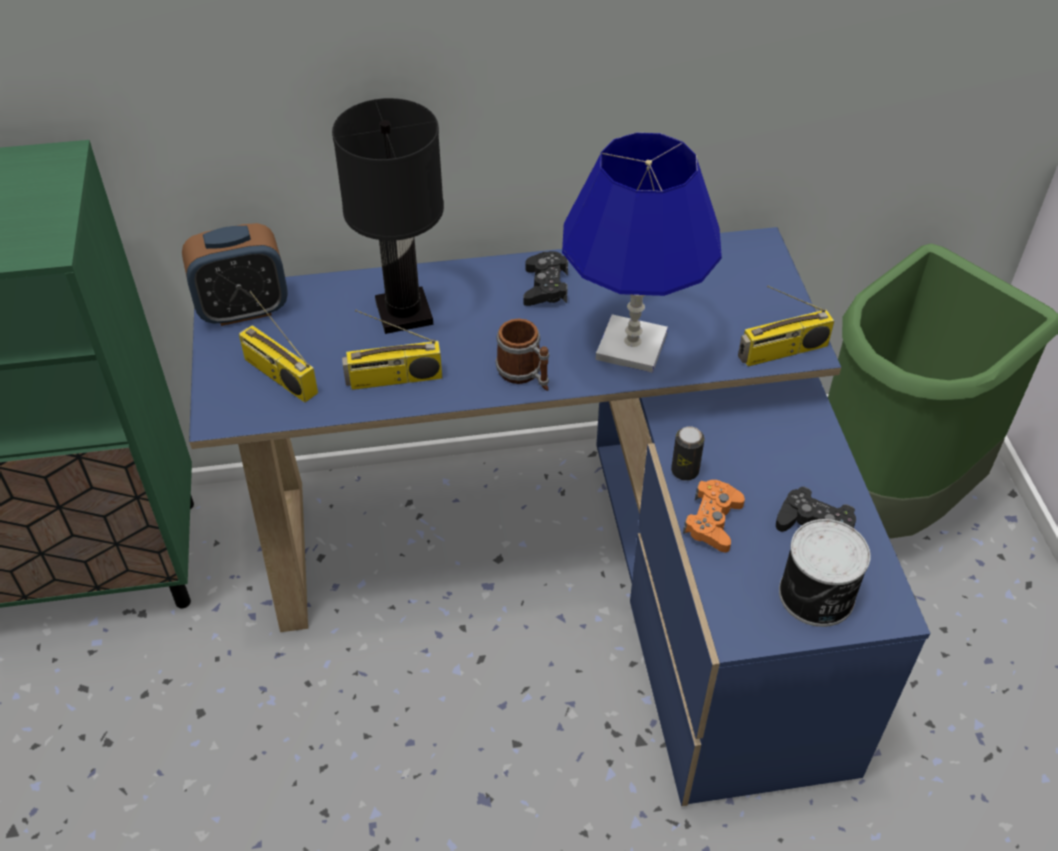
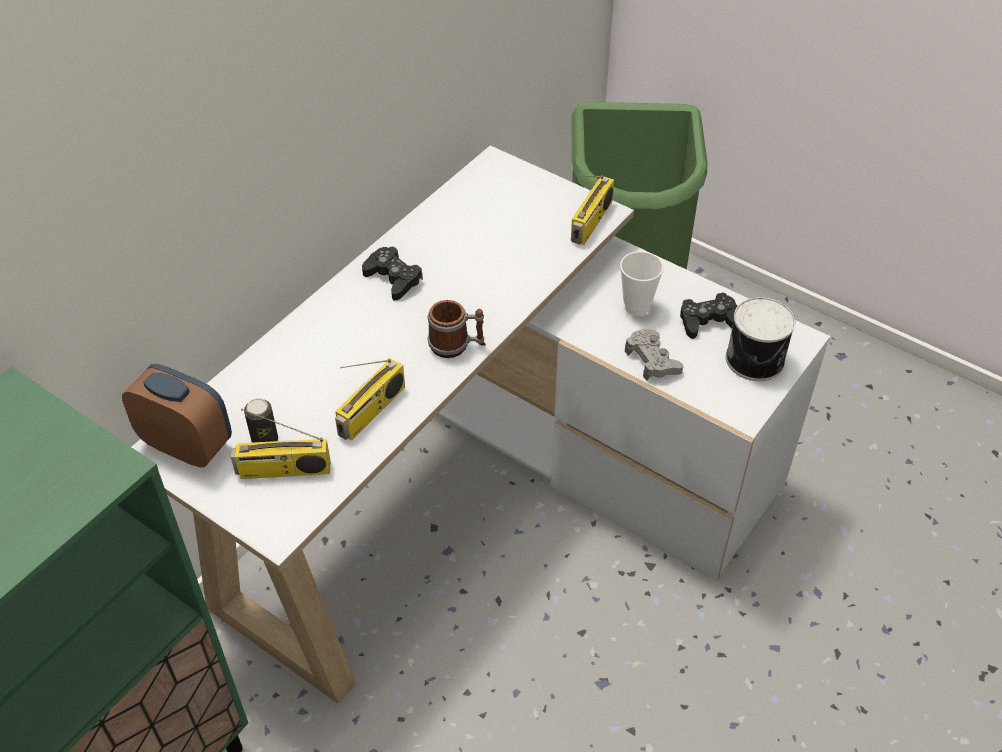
camera: 45 degrees left, 0 degrees up
(243, 309) = (187, 445): alarm clock -> alarm clock turned 90 degrees counterclockwise
(405, 313) = (318, 362): black table lamp -> none
(573, 567) = (489, 494): blue desk -> white desk
(631, 347) = (500, 280): blue table lamp -> none
(685, 471) = (600, 342): can -> can (265, 440)
(712, 521) = (652, 360): orange game controller -> grey game controller
(760, 464) = (636, 307): none -> cup

